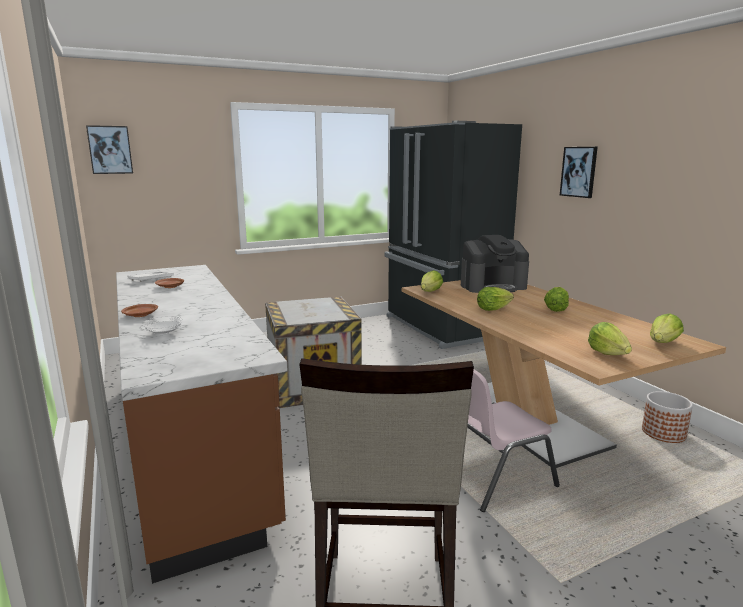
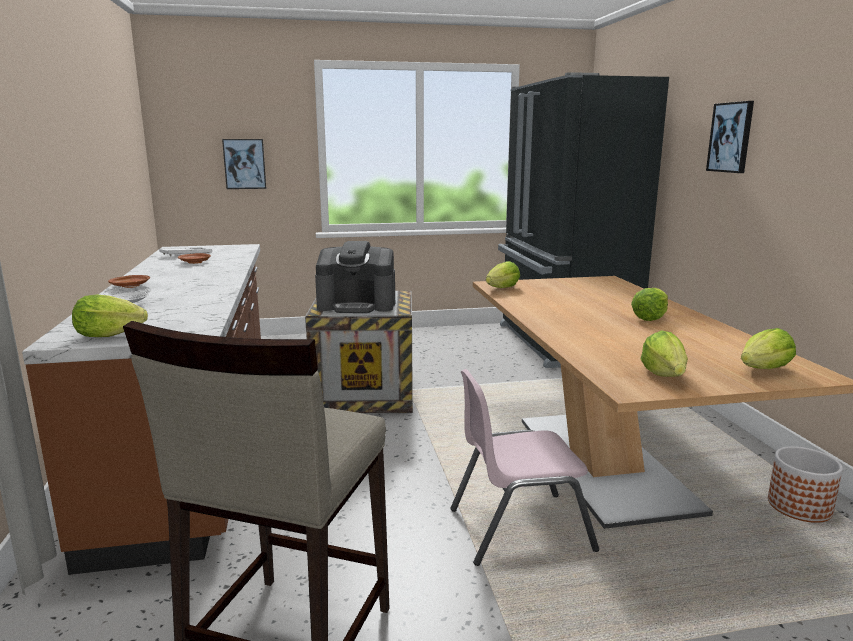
camera: 15 degrees right, 0 degrees up
(110, 150) = (180, 115): picture -> picture (244, 164)
(492, 309) = (561, 312): lettuce -> lettuce (109, 335)
(493, 286) = (591, 287): coffee machine -> coffee machine (357, 305)

